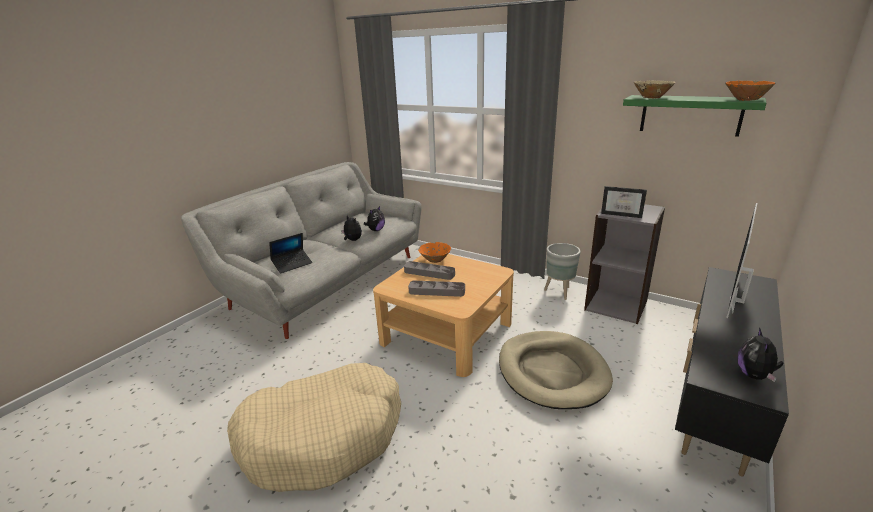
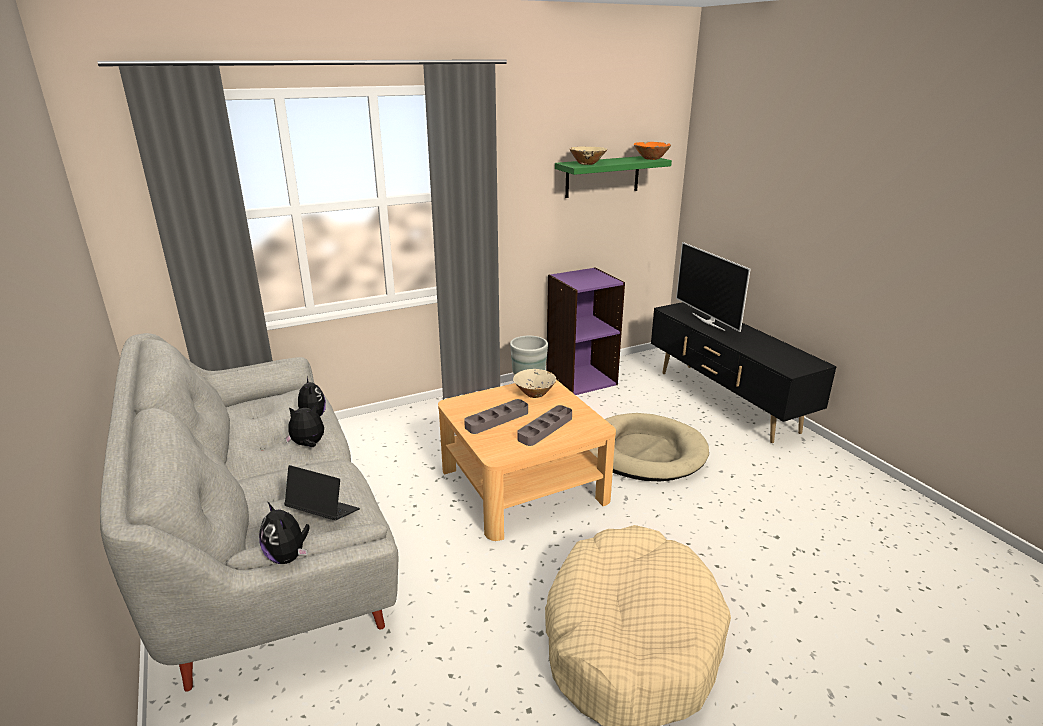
camera: 60 degrees left, 0 degrees up
(292, 264) = (323, 513): laptop -> laptop turned 60 degrees counterclockwise
(435, 260) = (469, 406): orange bowl -> none
(480, 273) = (534, 393): none -> beige bowl
(616, 305) = (581, 379): grey bookcase -> purple bookcase
(622, 214) = (590, 283): picture frame -> none
(754, 375) = (796, 357): plush toy -> plush toy (288, 556)

